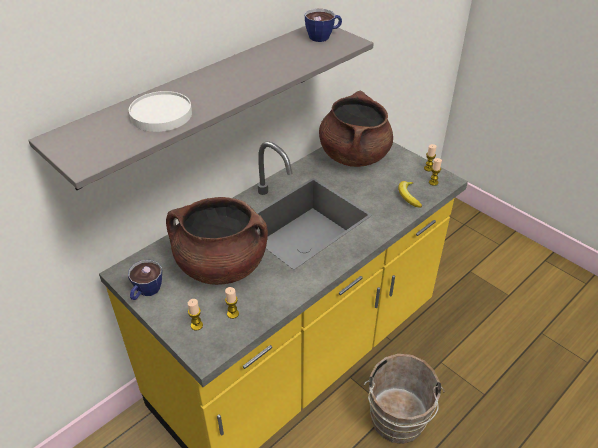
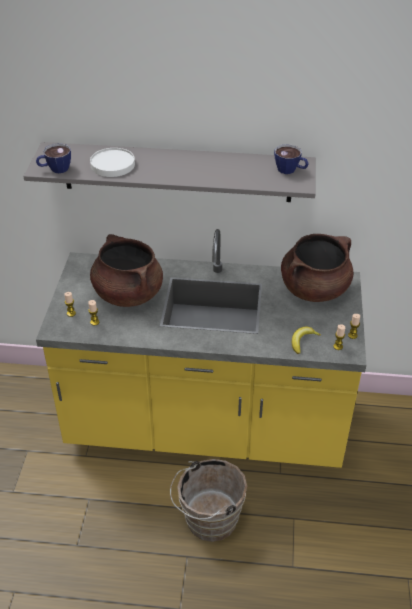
camera: 50 degrees right, 0 degrees up
(146, 292) = (75, 278): cup -> cup (55, 169)

